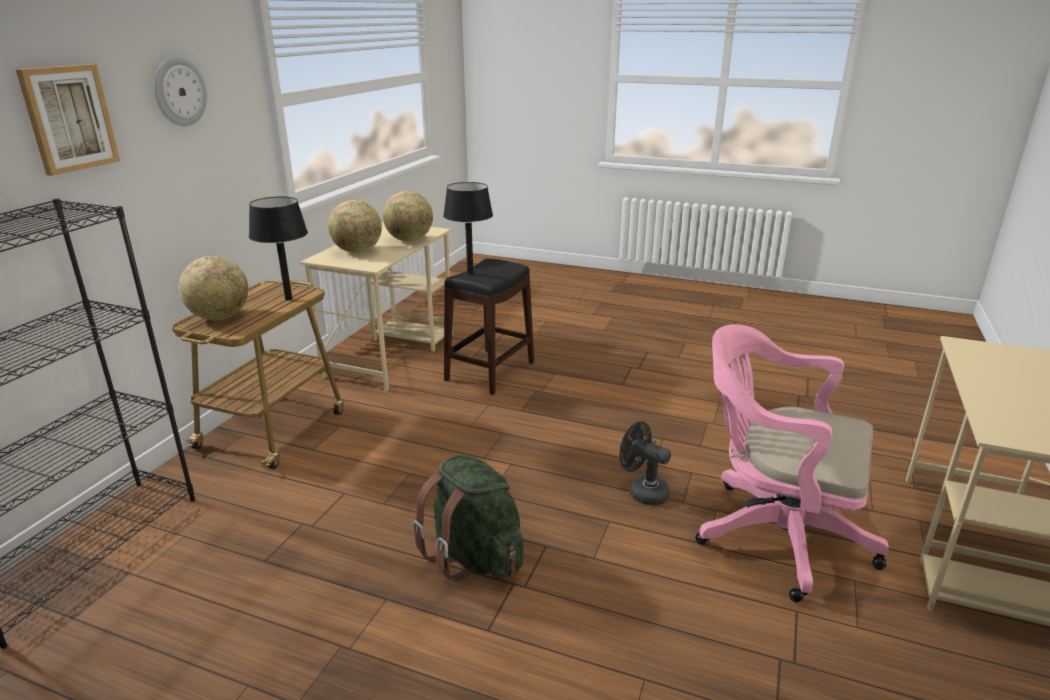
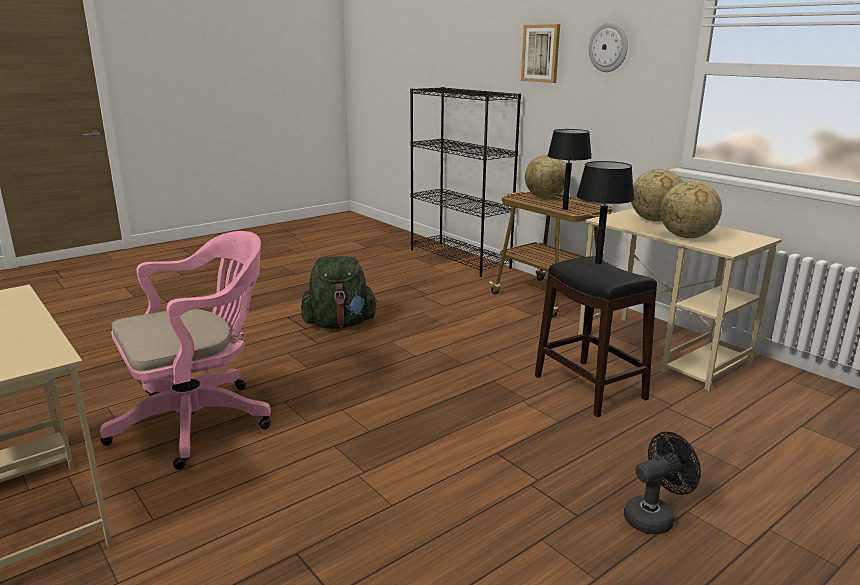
camera: 120 degrees right, 5 degrees down
(642, 492) = (317, 391): black fan -> black fan (654, 516)

